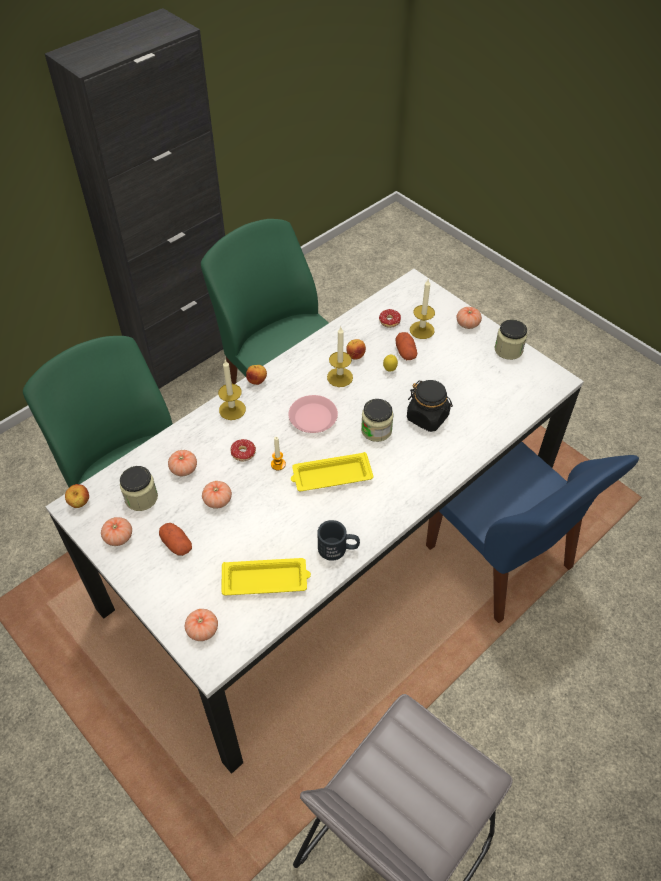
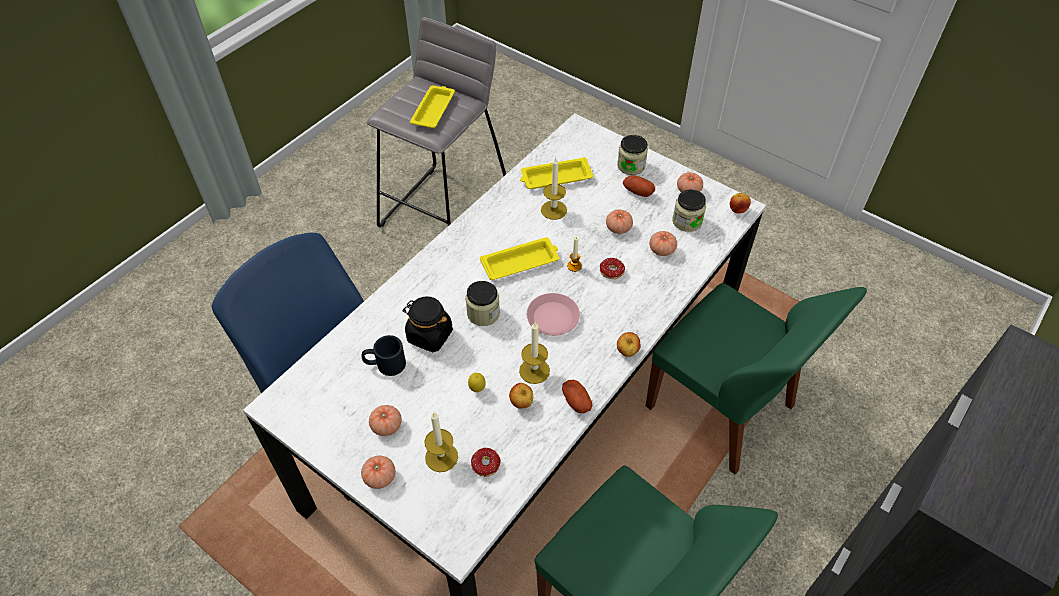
camera: 170 degrees right, 0 degrees up
(202, 630) = (592, 143): tomato -> tomato (386, 426)
(232, 409) = (641, 314): candle -> candle (554, 210)
(338, 549) = (501, 206): black mug -> black mug (385, 364)
(406, 352) = (460, 418): potato -> potato (576, 401)
(408, 775) = (433, 109): none -> yellow tray
(508, 350) = (329, 442): jar -> jar (631, 166)

